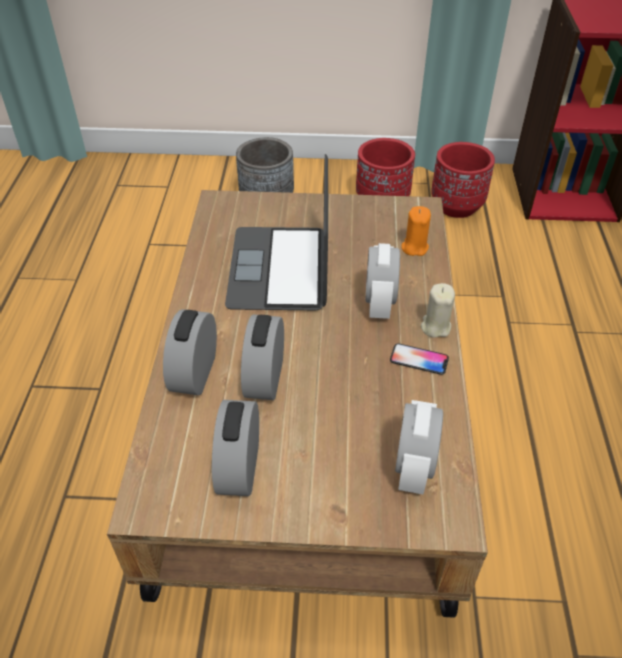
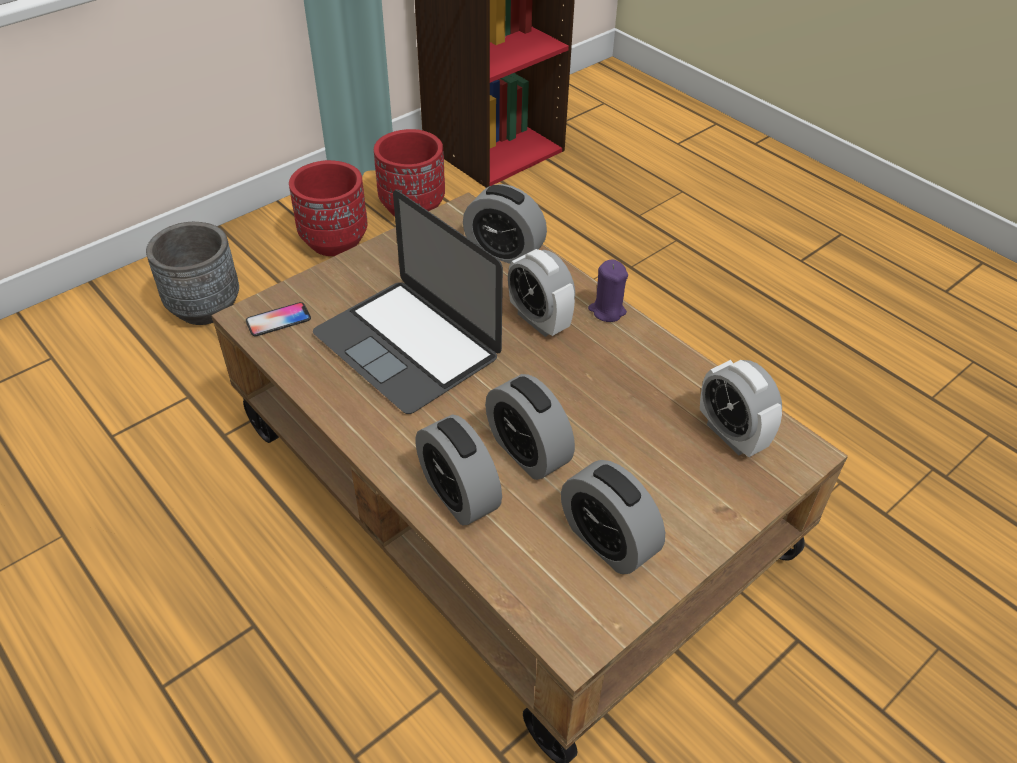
camera: 45 degrees left, 0 degrees up
(414, 247) = (504, 251): orange candle -> alarm clock
(419, 360) = (629, 347): phone -> phone (278, 320)
(435, 327) = (607, 311): beige candle -> purple candle

